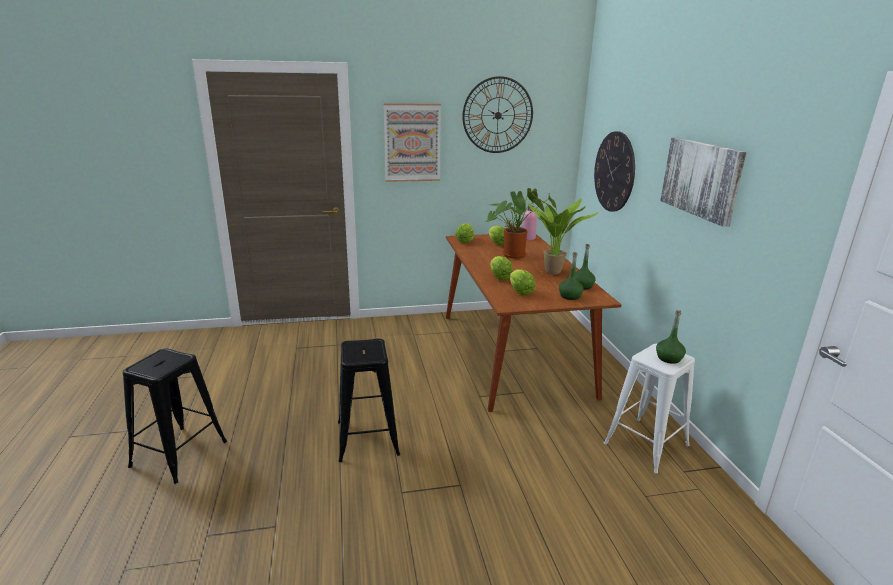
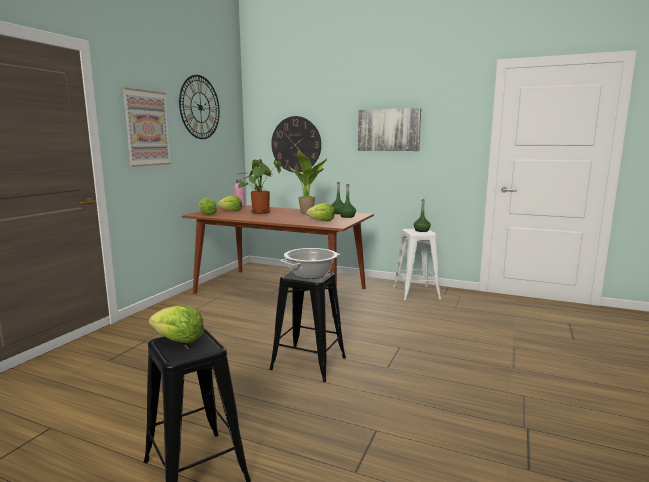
camera: 55 degrees left, 10 degrees down
(365, 351) = (311, 274): none -> cooking pot
(499, 277) = (290, 220): lettuce -> lettuce (178, 340)

